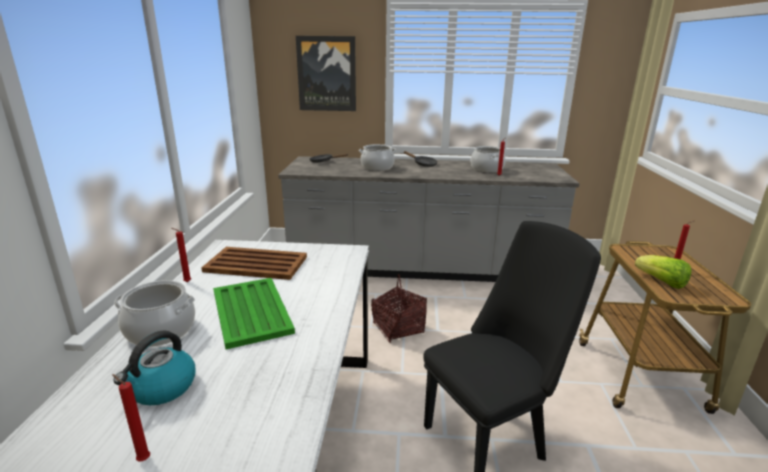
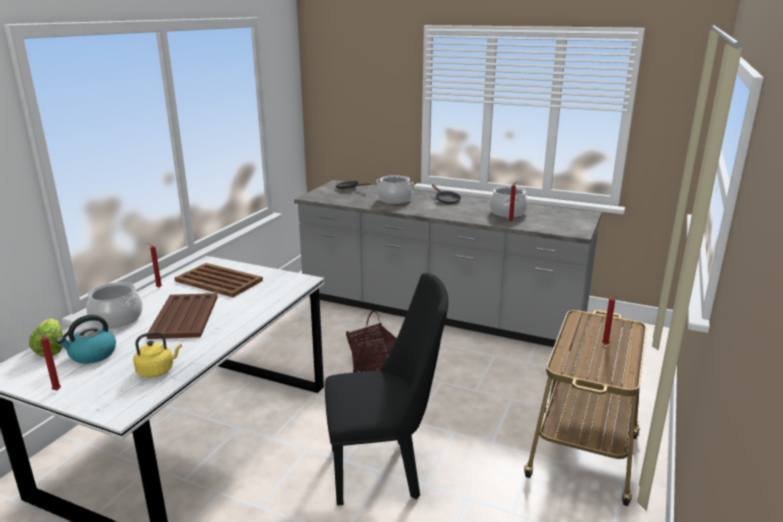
camera: 20 degrees right, 0 degrees up
(251, 311) = (185, 316): green tray -> brown tray
(278, 391) = (157, 370): none -> yellow kettle
(327, 74) = (366, 98): picture -> none
(661, 282) = (572, 354): lettuce -> lettuce (51, 348)

